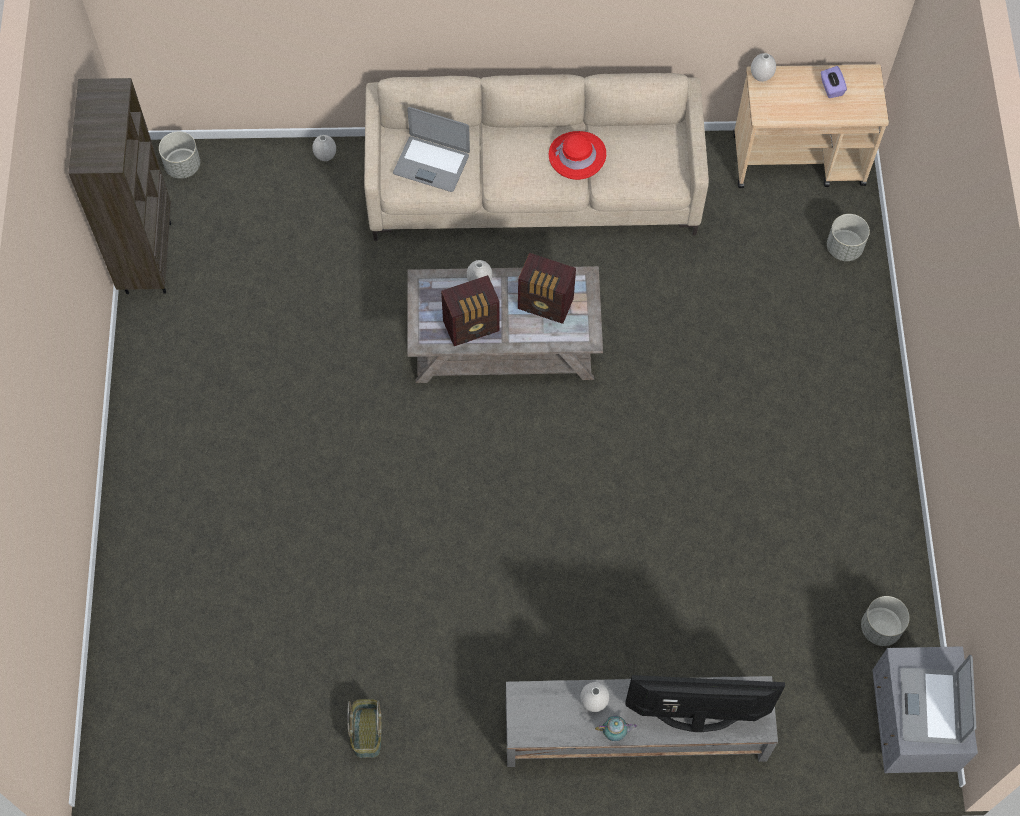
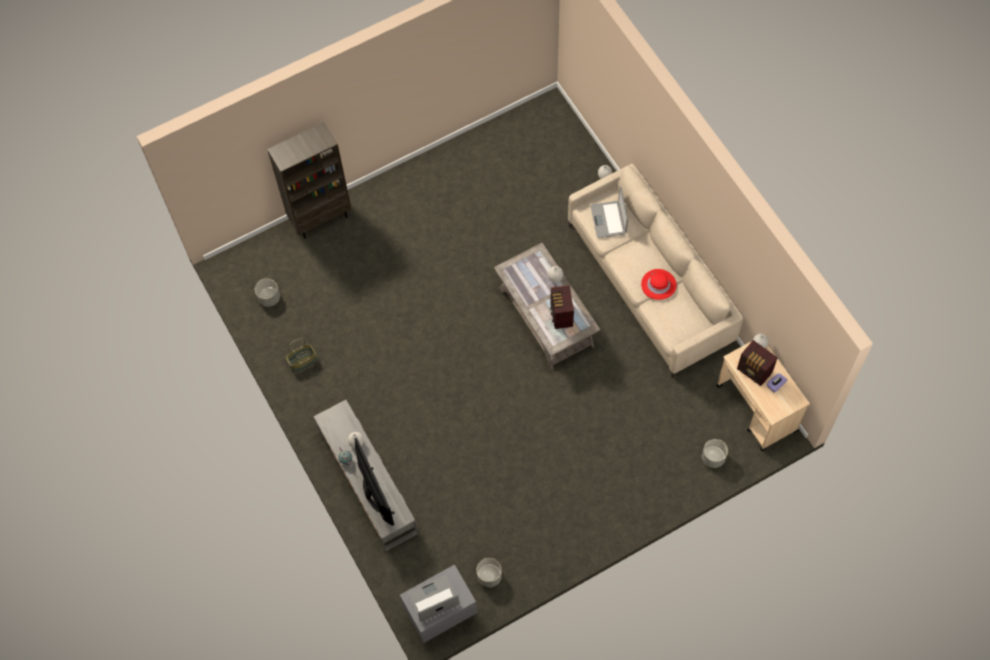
camera: 65 degrees right, 0 degrees up
(147, 257) = (495, 131): brown bookcase -> brown bookcase (321, 218)
(183, 166) = (556, 117): grey planter -> grey planter (269, 298)
(472, 326) = (527, 288): radio -> radio (754, 372)

